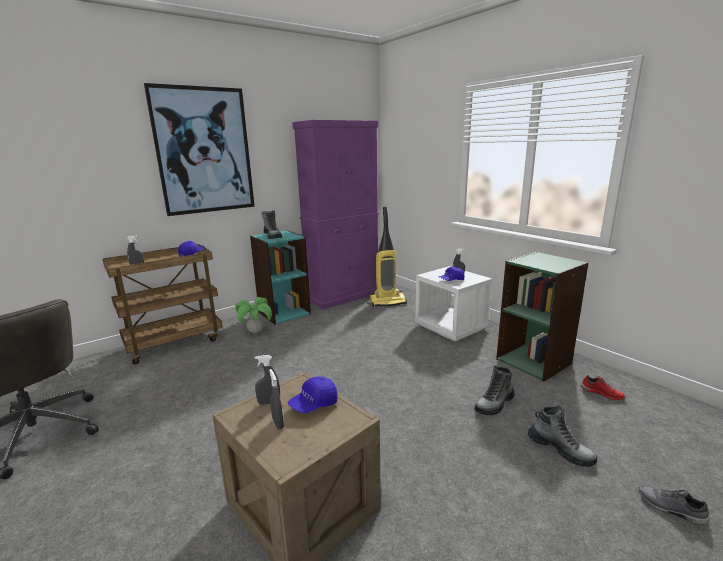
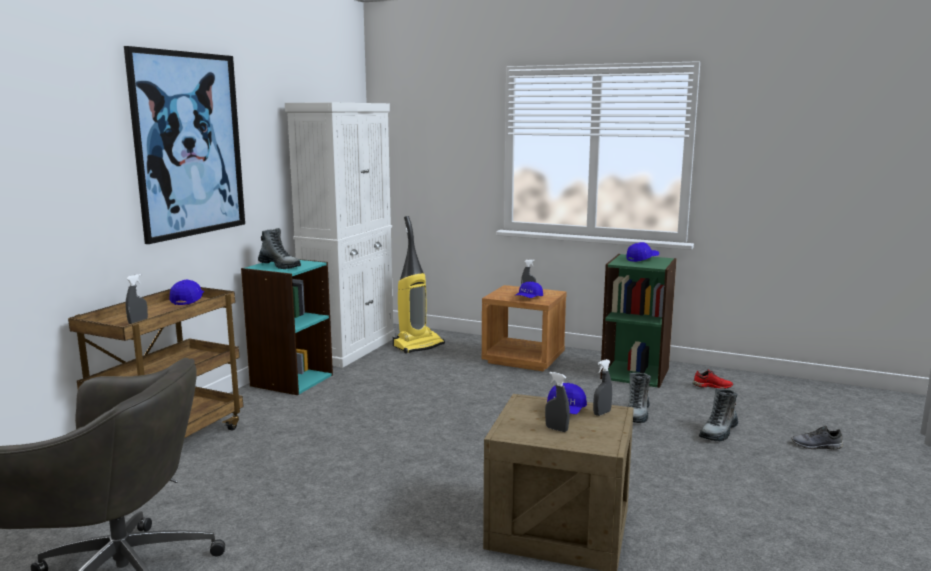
camera: 30 degrees left, 5 degrees down
(256, 332) = (282, 408): potted plant -> none
(269, 402) = (522, 419): grey spray bottle -> grey spray bottle (602, 413)
(343, 296) = (349, 348): purple cabinet -> white cabinet
(451, 327) = (524, 359): white nightstand -> brown nightstand
(549, 260) = (642, 259): none -> blue cap
(560, 450) = (719, 432): boot -> boot turned 120 degrees clockwise

